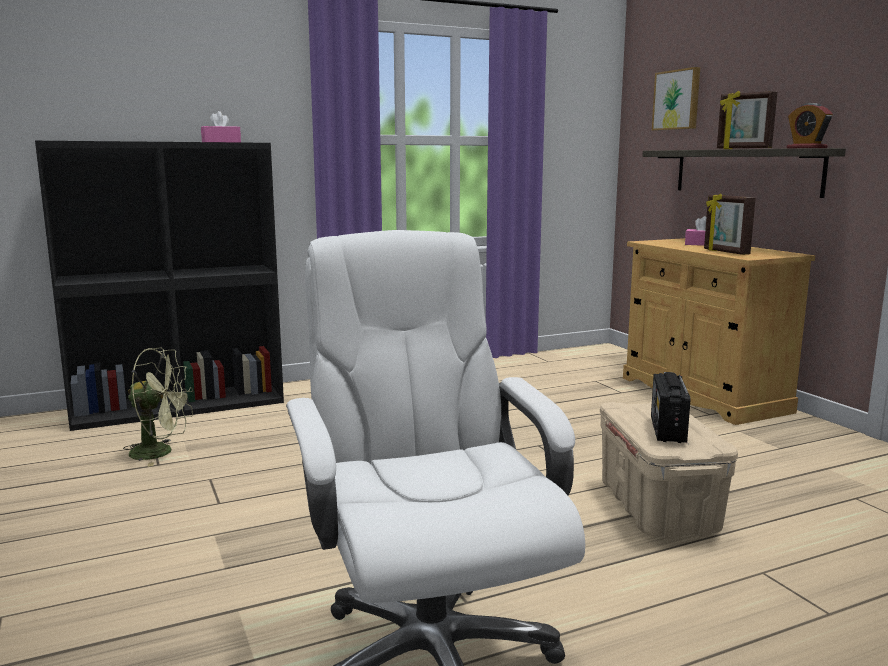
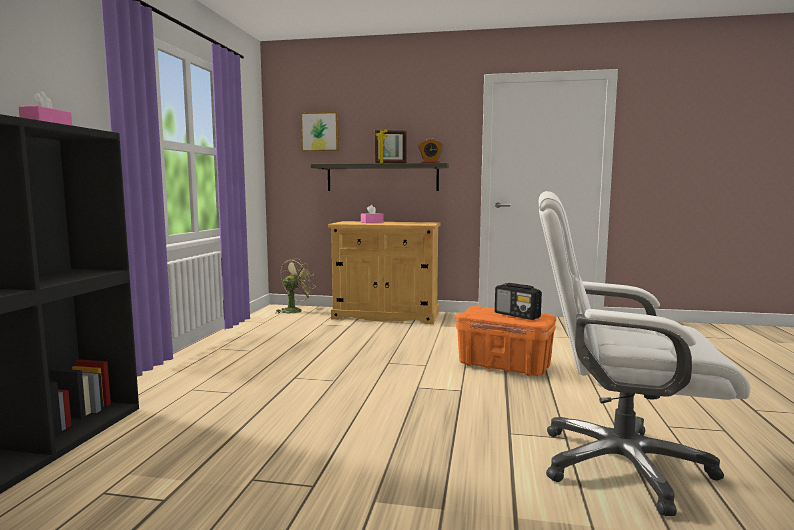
camera: 55 degrees left, 5 degrees down
(161, 452) = (134, 492): green fan -> green fan (294, 310)
(658, 508) = (504, 366): beige storage box -> orange storage box
(725, 252) = (405, 224): picture frame -> none

